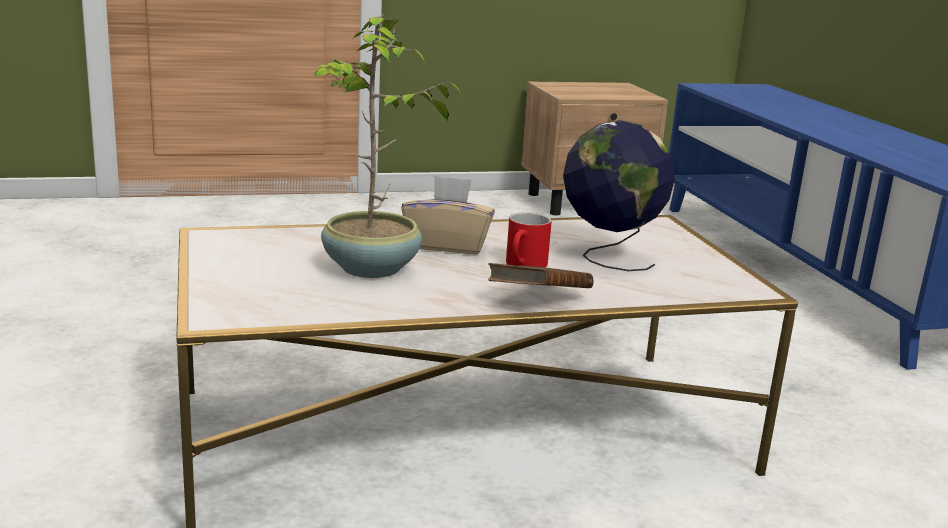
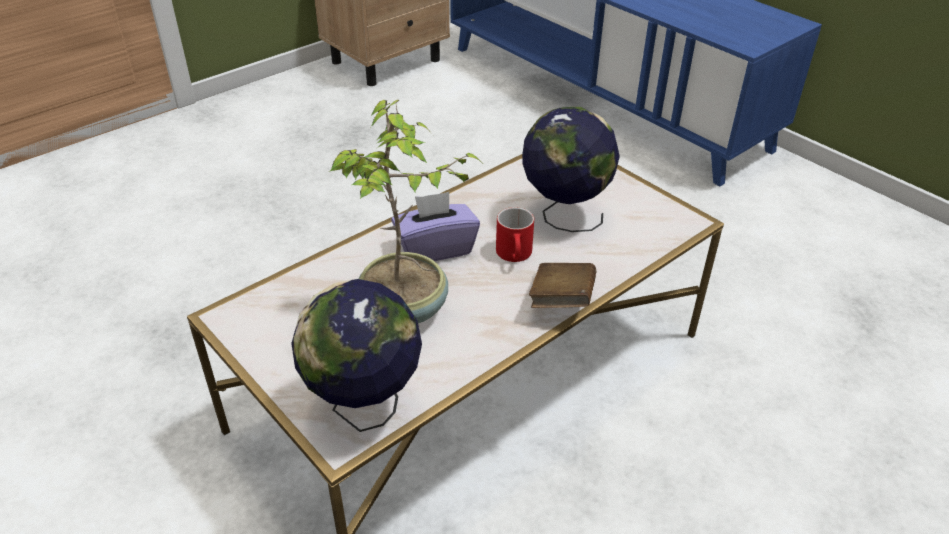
camera: 25 degrees left, 20 degrees up
(260, 307) = (364, 408): none -> globe
(447, 245) = (435, 248): beige tissue box -> purple tissue box

